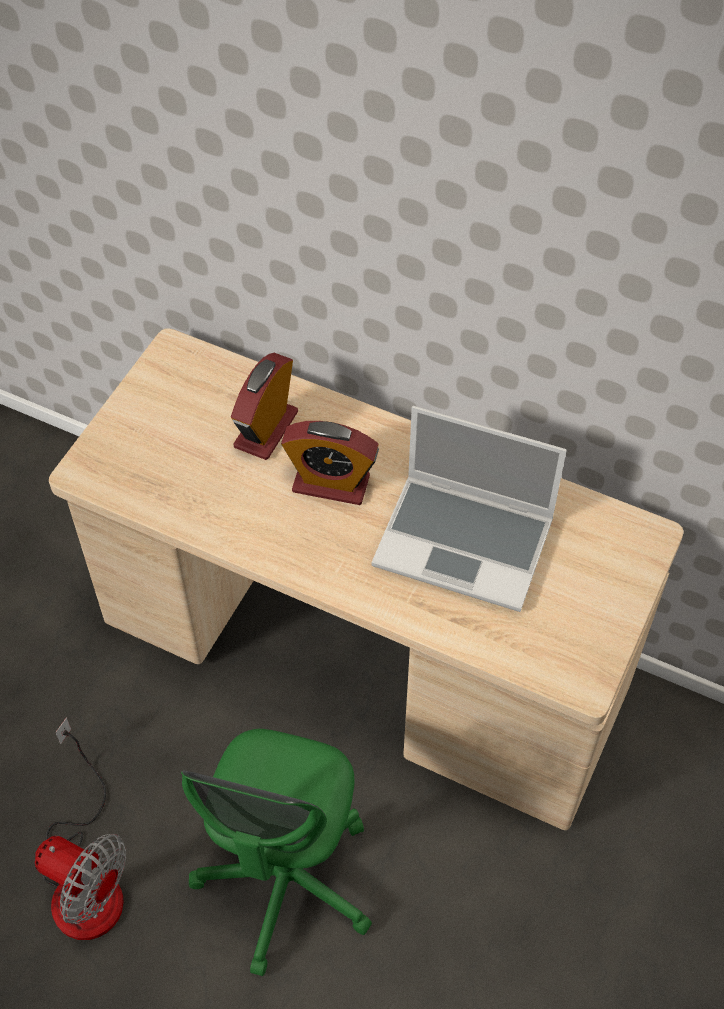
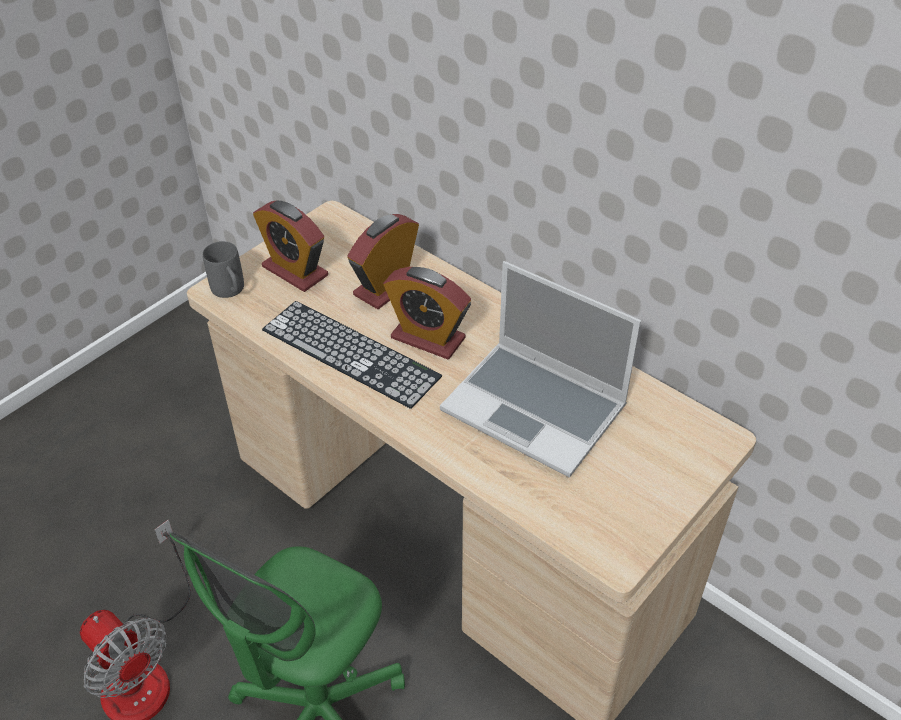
camera: 15 degrees right, 10 degrees down
(98, 470) = (230, 291): none -> grey mug
(159, 430) = (295, 271): none -> alarm clock
(256, 518) = (350, 353): none -> keyboard

